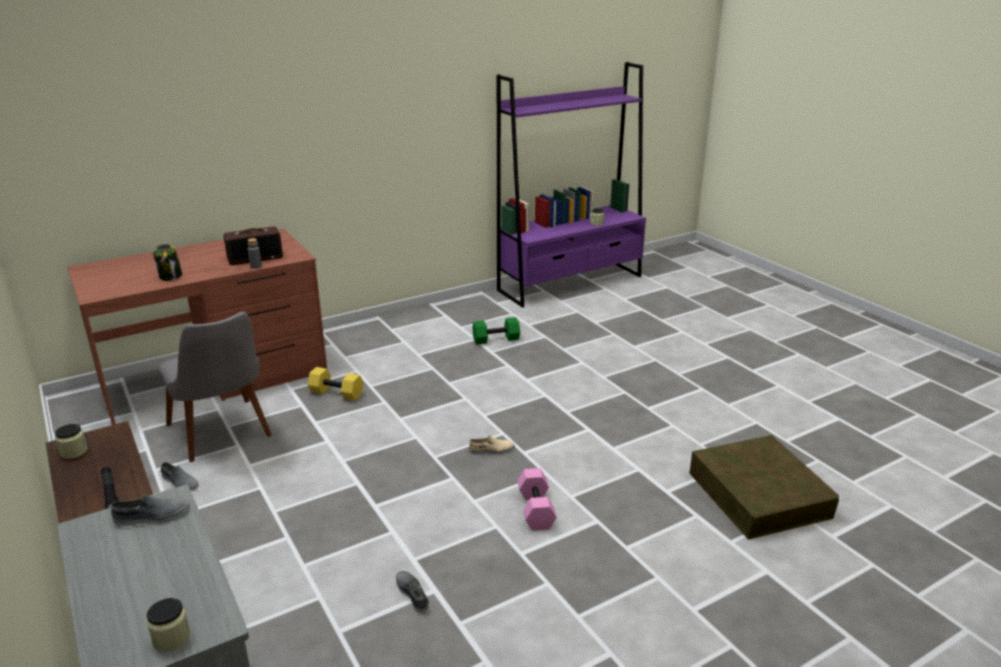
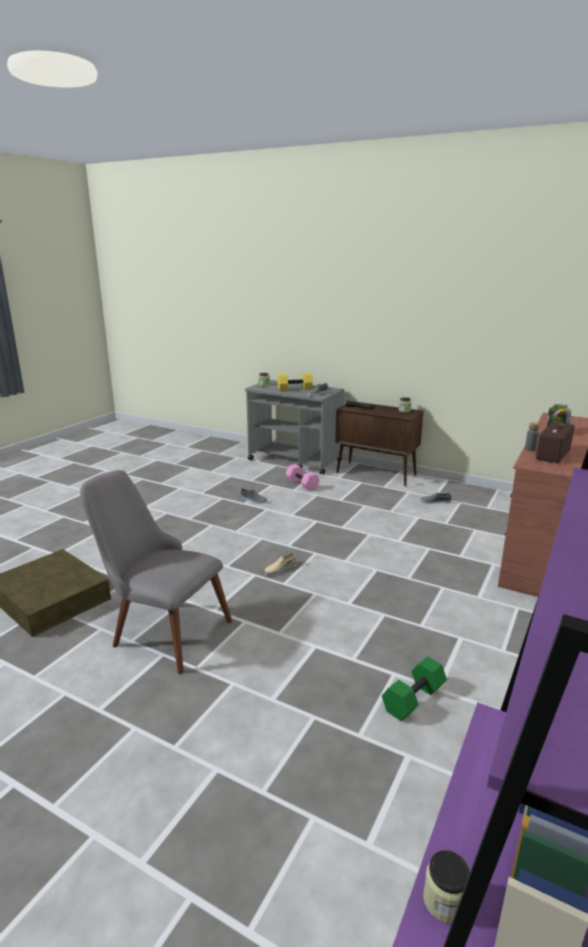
camera: 150 degrees right, 5 degrees down
(224, 436) = (464, 525): grey chair -> grey chair (160, 630)
(337, 393) = (455, 573): yellow dumbbell -> yellow dumbbell (294, 389)
(535, 509) = (219, 544): pink dumbbell -> pink dumbbell (302, 484)

